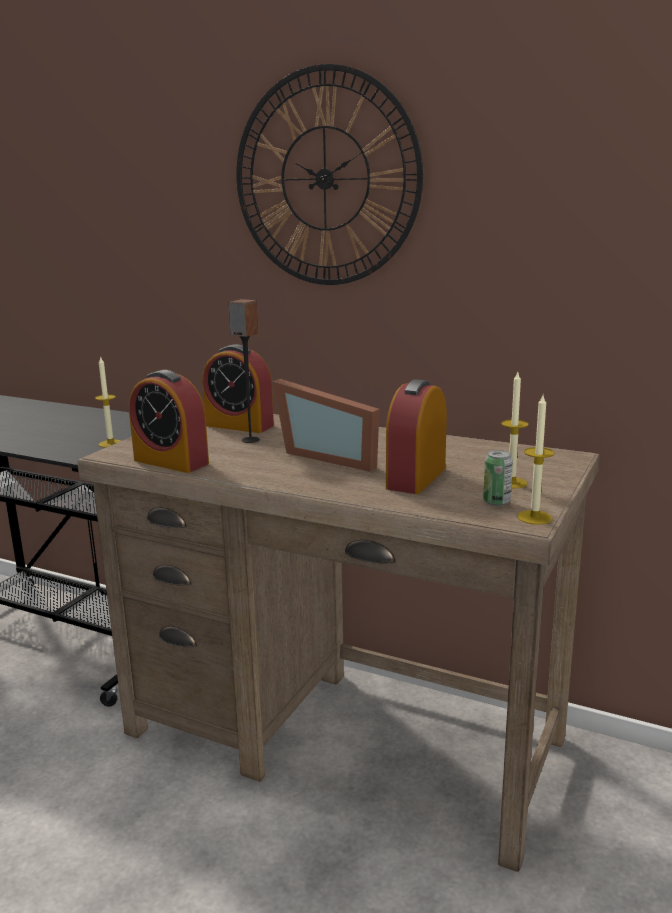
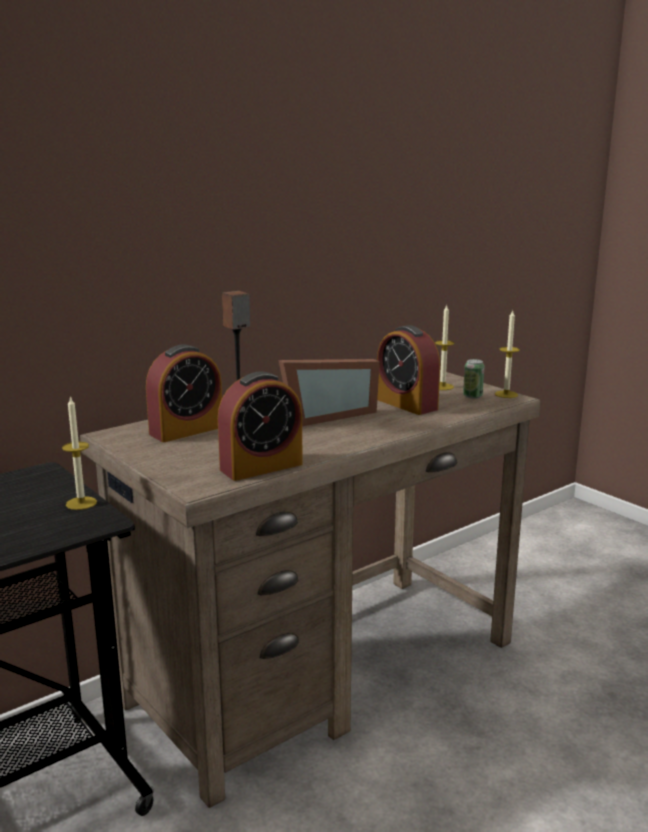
camera: 65 degrees left, 0 degrees up
(325, 179) = (202, 167): wall clock -> none

